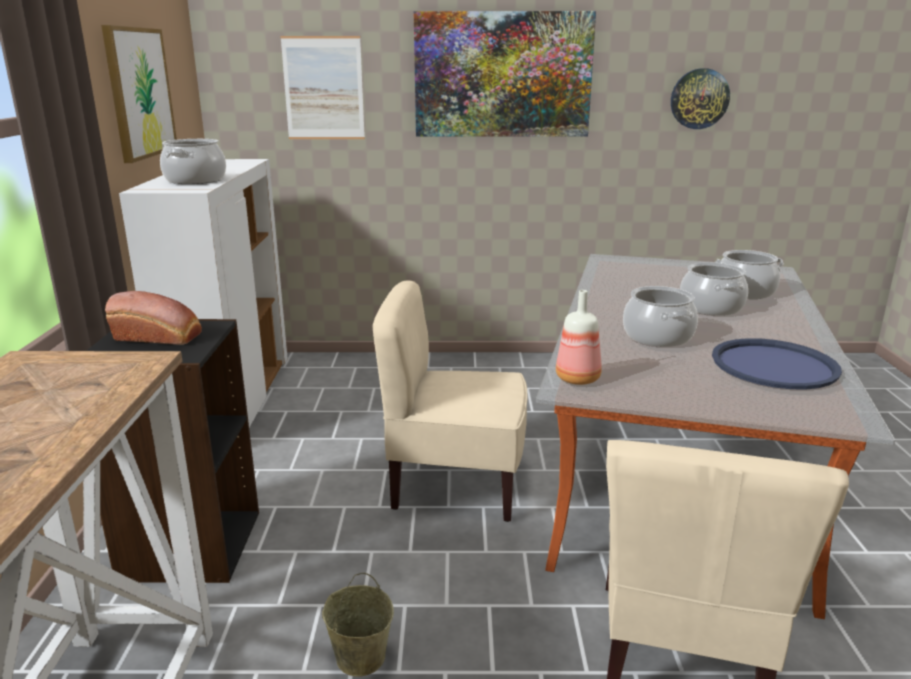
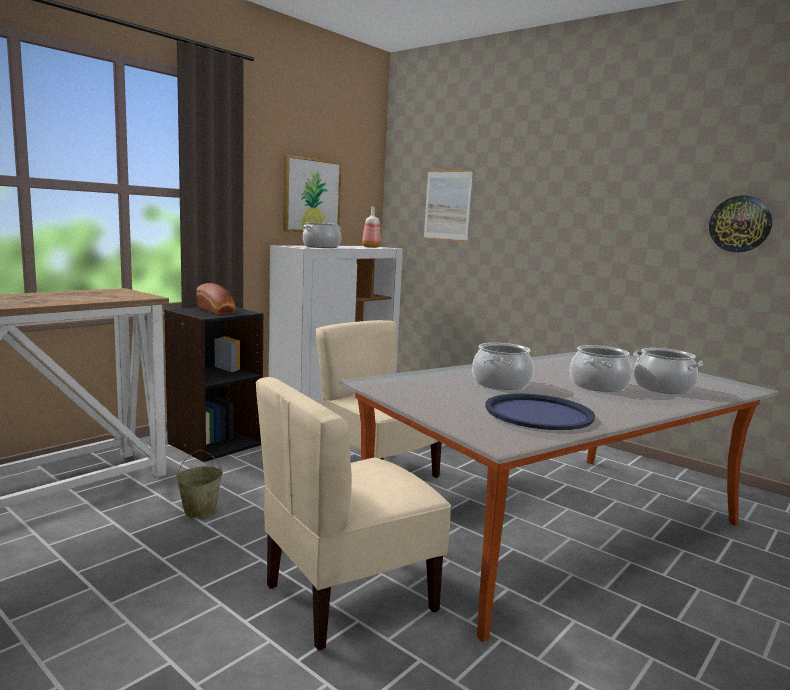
camera: 40 degrees right, 10 degrees down
(502, 75) = (565, 199): picture -> none
(579, 379) = (385, 381): bottle -> bottle (371, 247)

